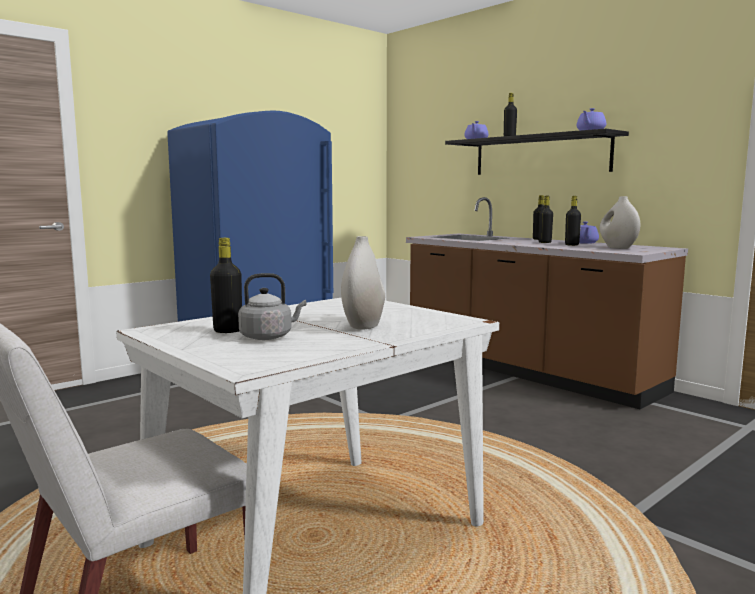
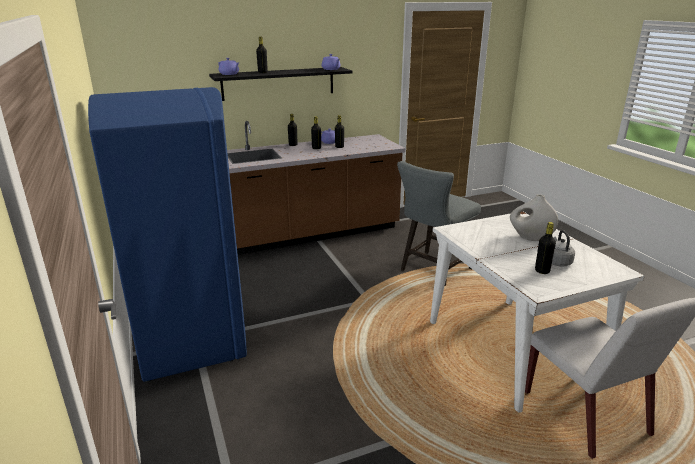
camera: 70 degrees left, 15 degrees up
(522, 450) = (432, 271): none -> grey stool
(617, 248) = (365, 143): white vase -> none

